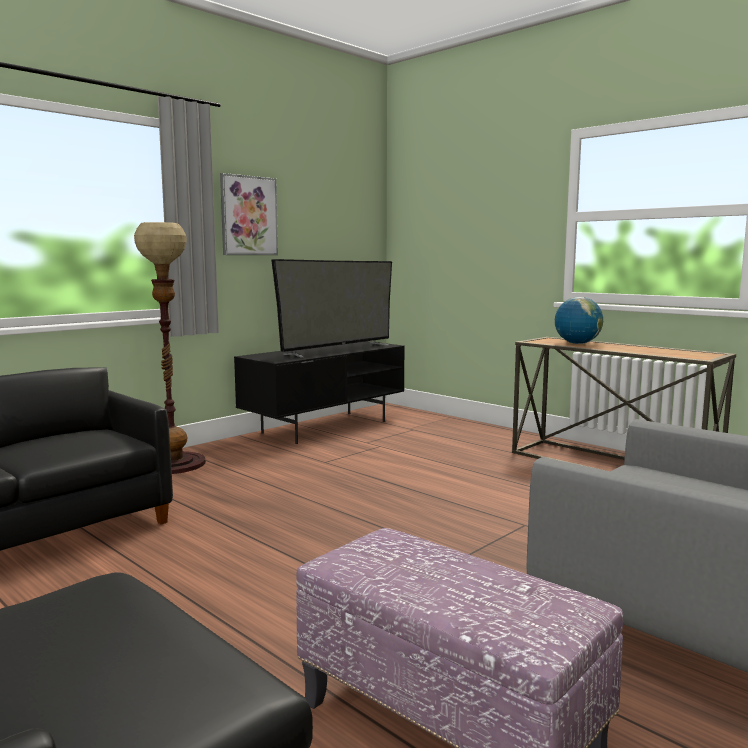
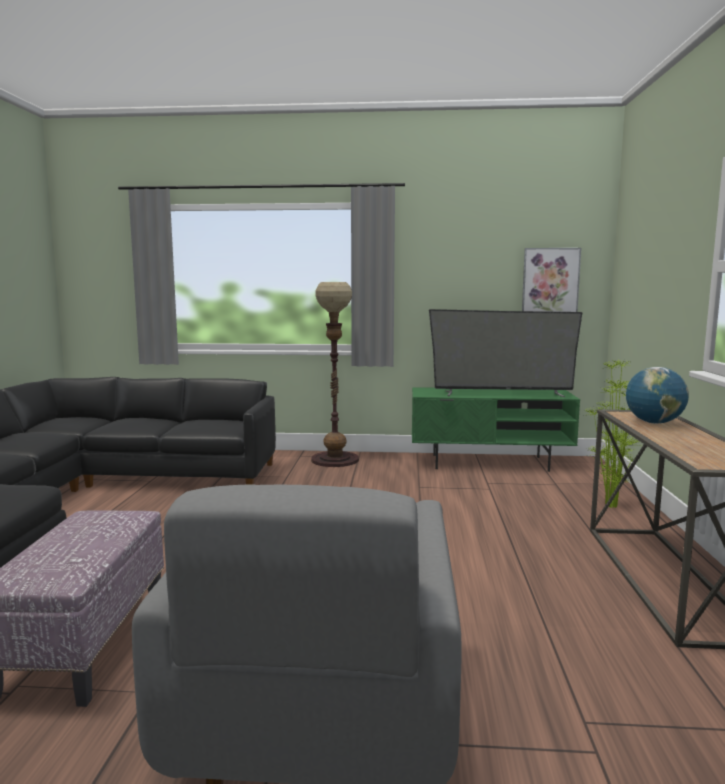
camera: 50 degrees right, 0 degrees up
(248, 216) = (437, 271): picture -> picture (550, 281)
(325, 427) = (489, 462): black tv stand -> green tv stand
(481, 434) = (610, 506): none -> potted plant

